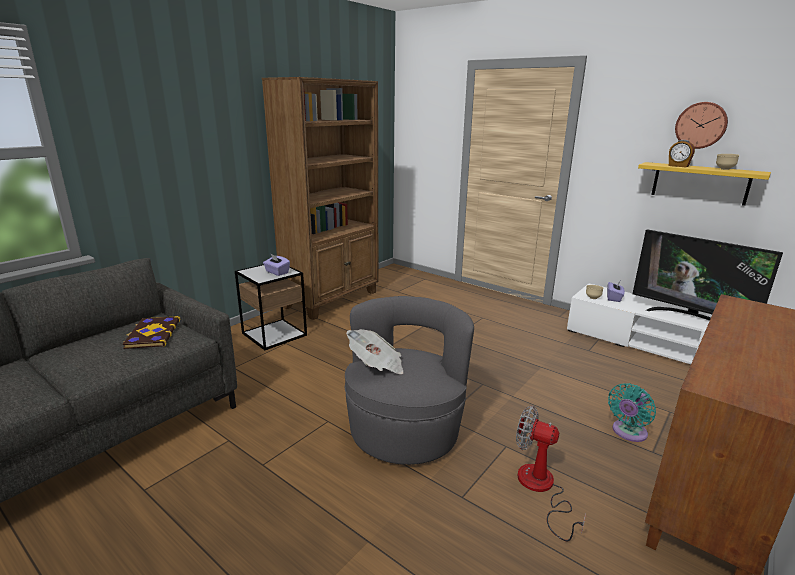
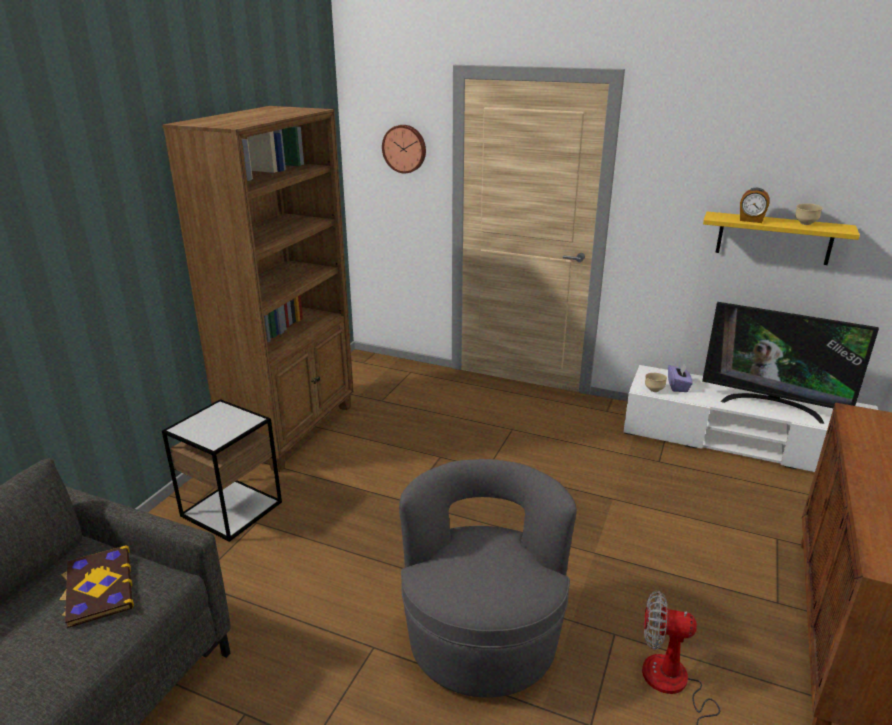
camera: 15 degrees left, 5 degrees up
(277, 272) = (231, 424): purple tissue box -> none
(376, 365) = (449, 571): newspaper -> none
(627, 433) = (742, 580): turquoise fan -> none
(701, 125) = (774, 167): wall clock -> wall clock (405, 148)

